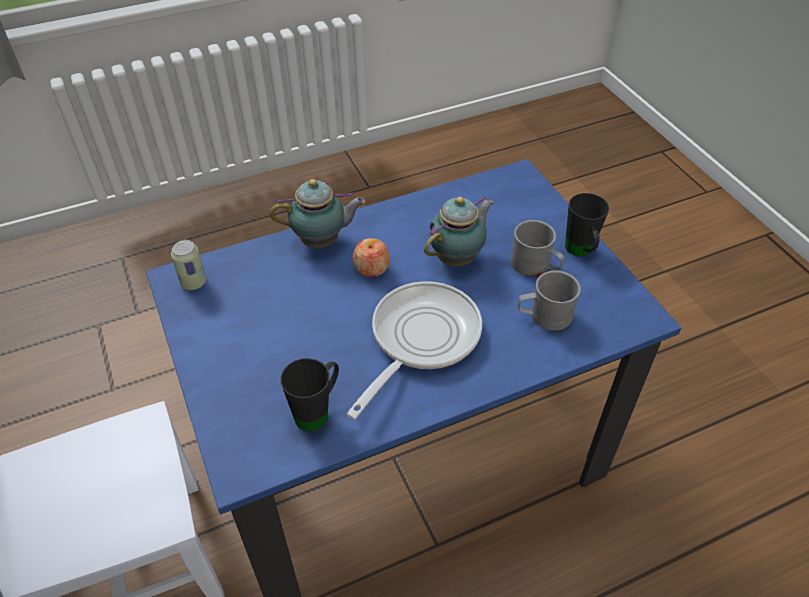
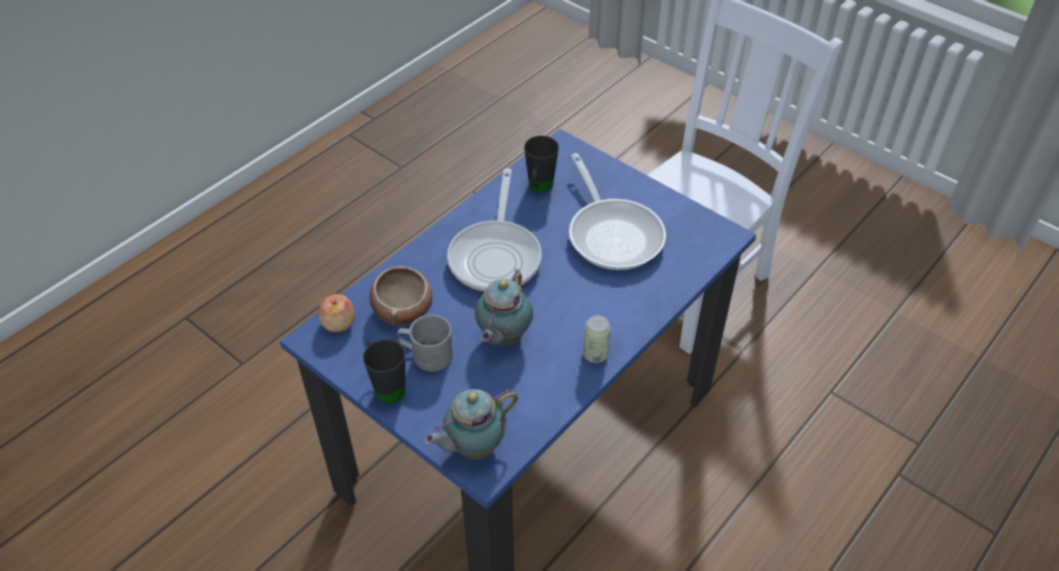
camera: 155 degrees right, 0 degrees up
(194, 282) = (707, 237): can -> can (595, 354)
(281, 320) = (613, 233): none -> frying pan
(322, 241) = (636, 309): teapot -> teapot (473, 447)
(371, 268) = (573, 299): apple -> apple (338, 323)
(544, 316) = (403, 309): grey mug -> bowl

